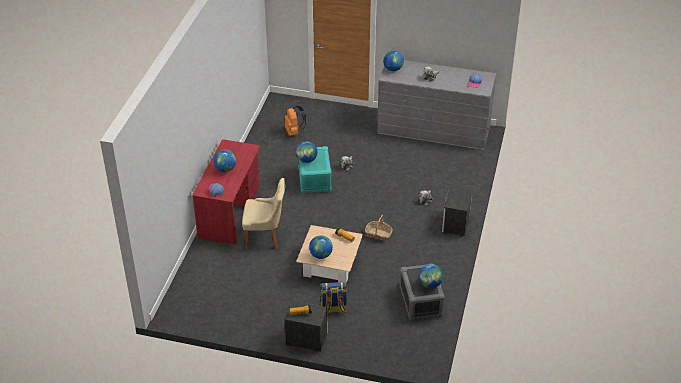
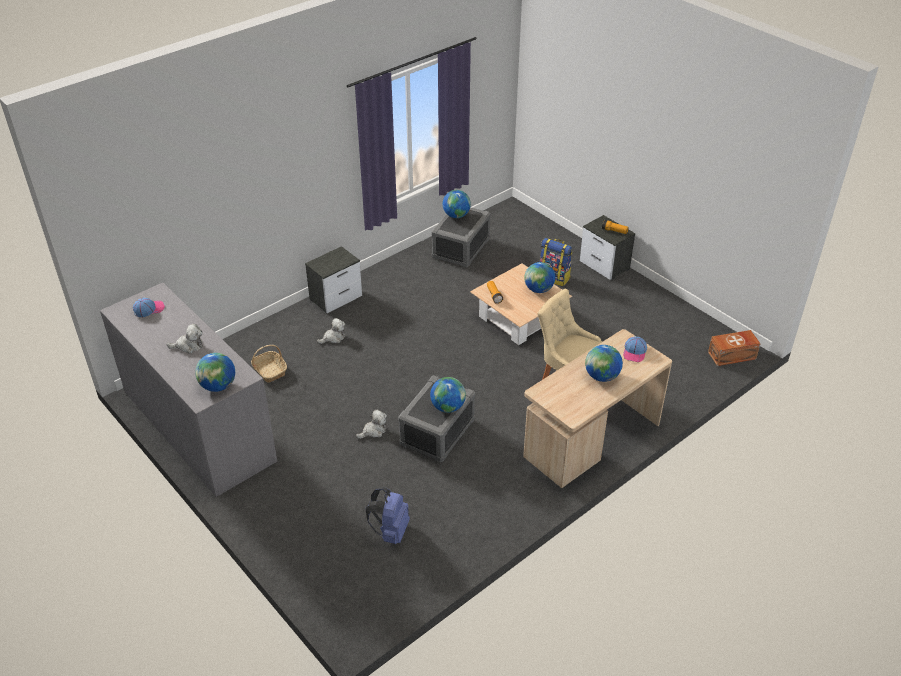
camera: 145 degrees left, 0 degrees up
(173, 304) = (732, 356): none -> brown storage box
(230, 211) = (591, 440): red desk -> beige desk
(294, 132) = (390, 531): orange backpack -> blue backpack
(314, 179) = (437, 432): turquoise storage box -> grey storage box
(378, 234) = (432, 325): basket -> basket (269, 371)

